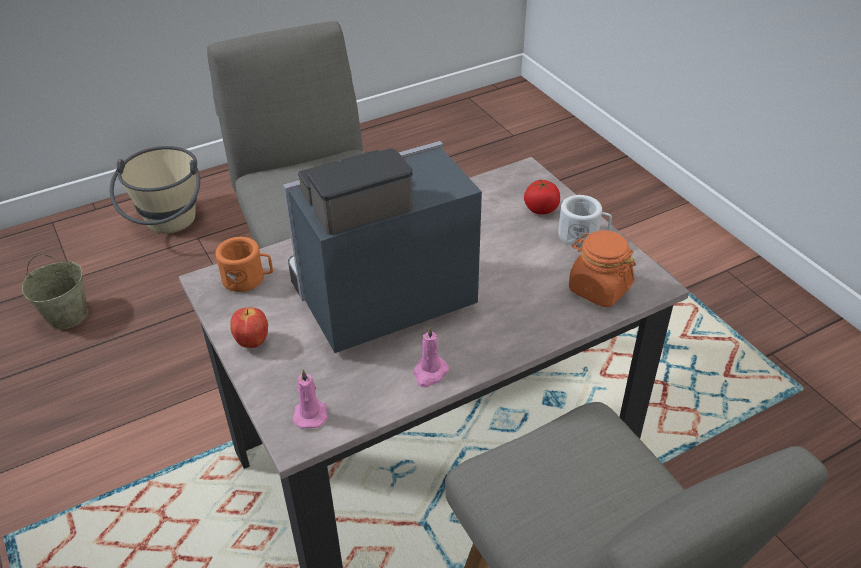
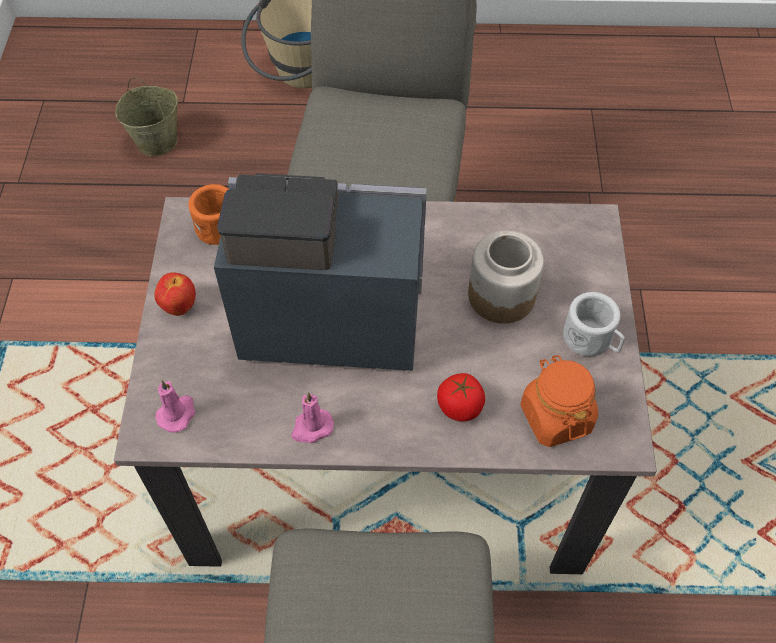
camera: 30 degrees right, 15 degrees up
(499, 235) = (501, 295): none -> jar
(541, 209) = (573, 281): tomato -> tomato (460, 406)

